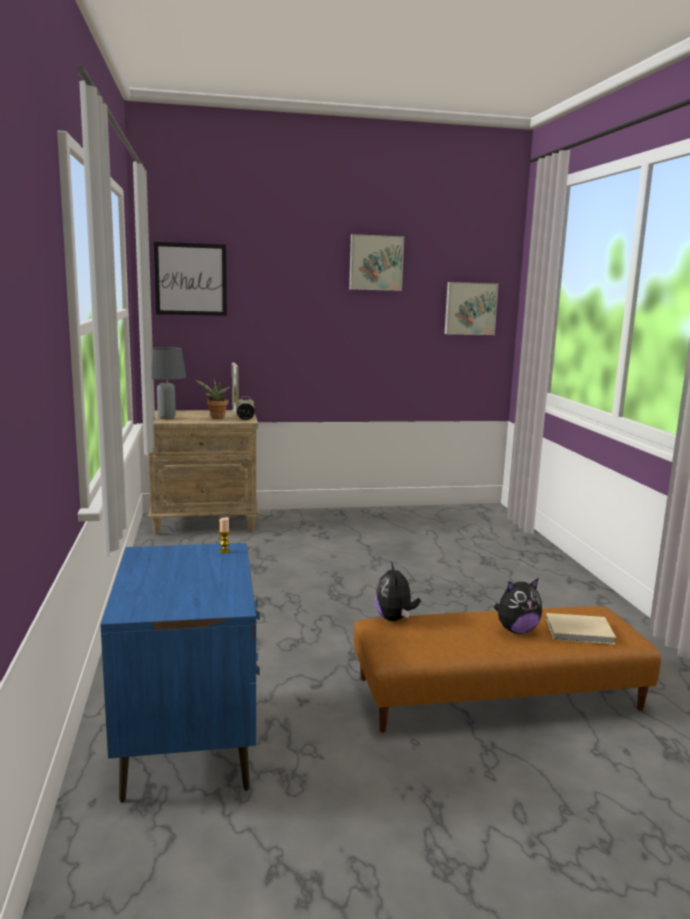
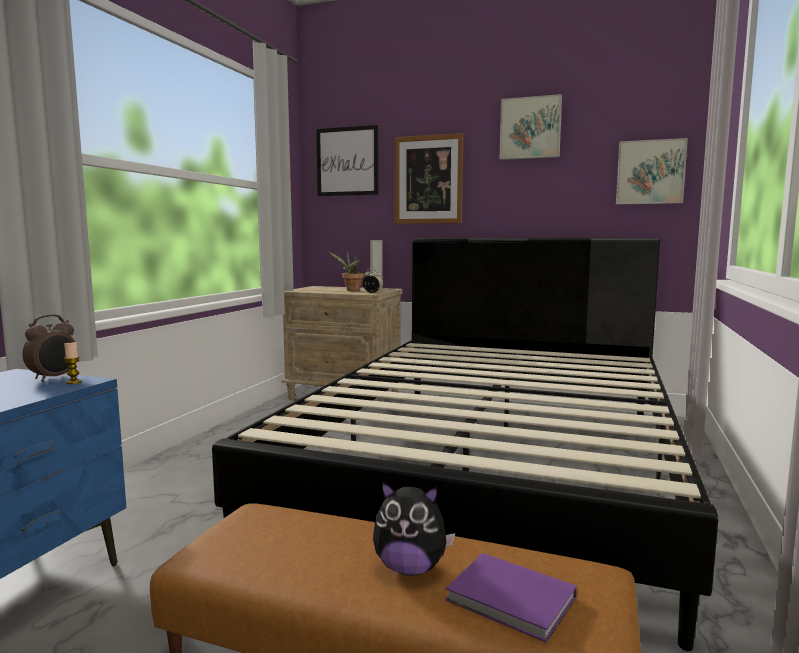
camera: 30 degrees right, 5 degrees down
(167, 418) = (307, 289): grey table lamp -> none
(196, 550) = (54, 378): none -> alarm clock
(279, 303) = (428, 180): none -> picture
(394, 619) = (282, 511): plush toy -> none
(408, 563) = (494, 464): none -> black bed
(581, 632) = (513, 601): beige book -> purple book

